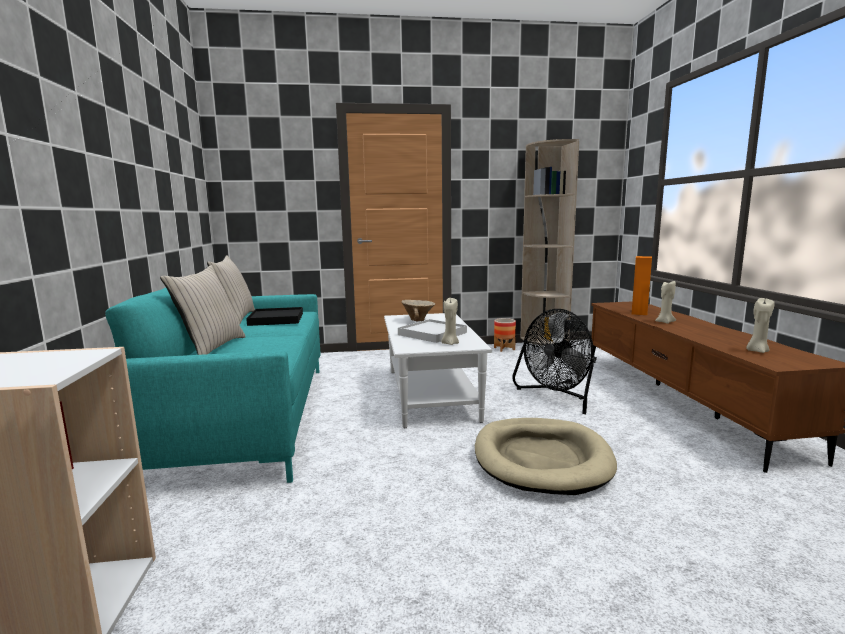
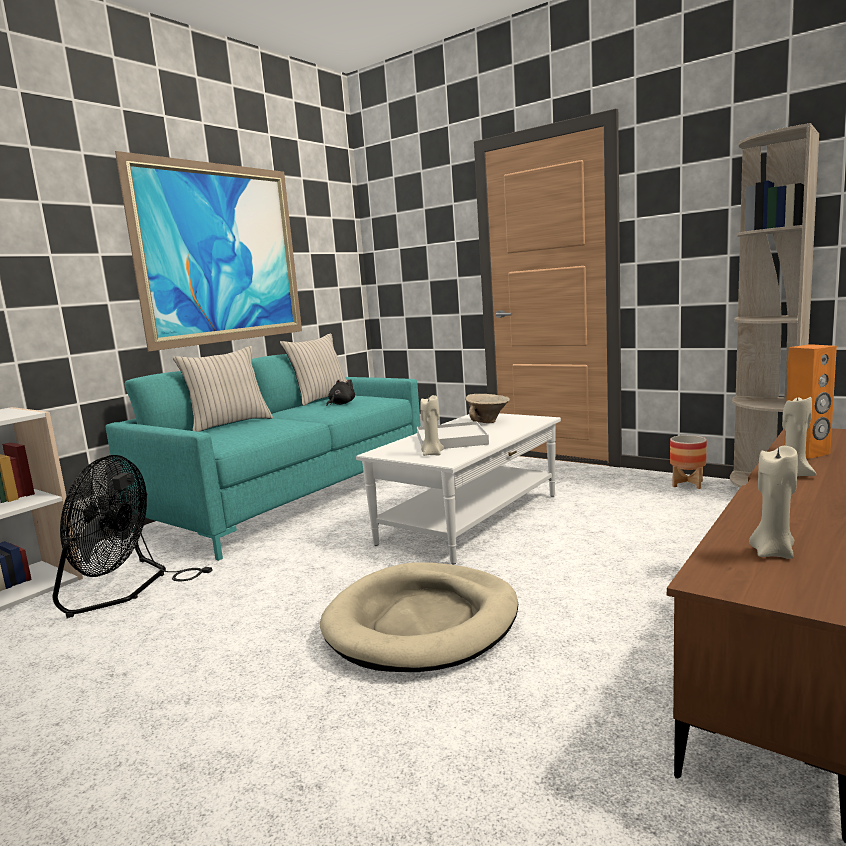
camera: 45 degrees right, 0 degrees up
(138, 164) = (221, 253): none -> picture
(276, 319) = (341, 404): black tray -> black plush toy
(557, 396) = (613, 562): black fan -> black fan (134, 584)

